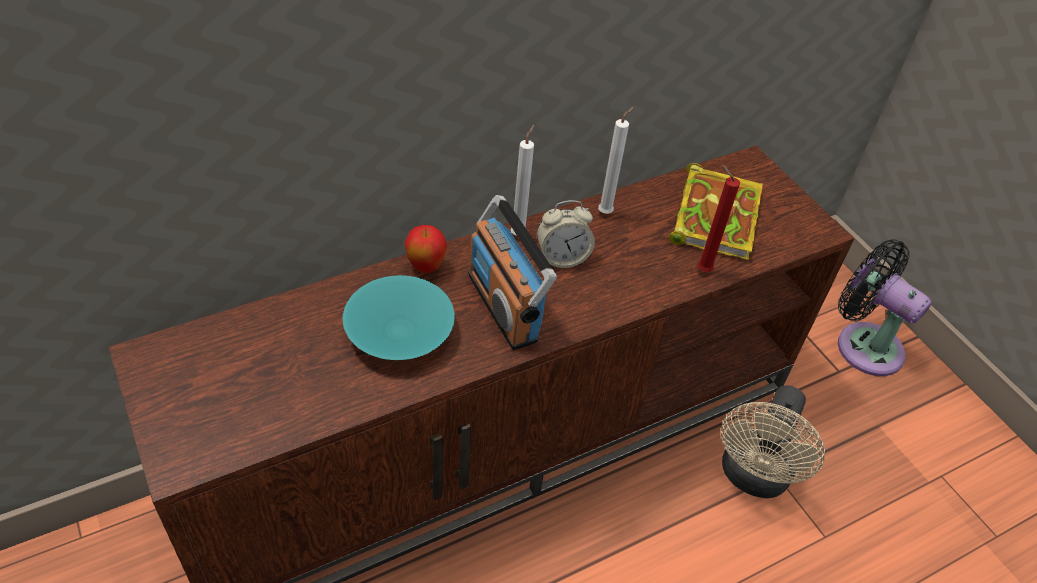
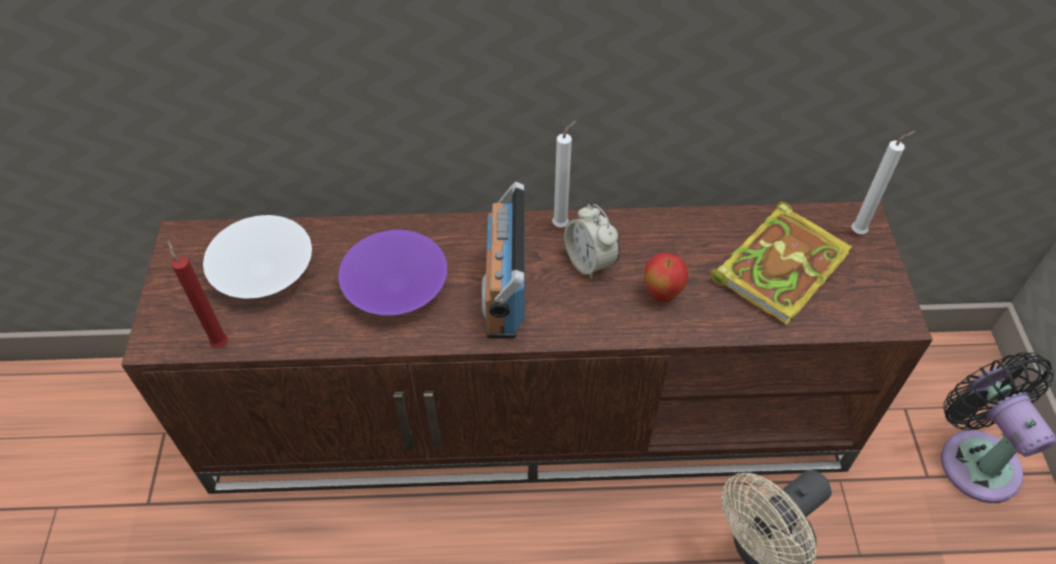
camera: 30 degrees right, 5 degrees up
(253, 359) = (262, 270): none -> white bowl
(398, 333) = (394, 286): turquoise bowl -> purple bowl
(426, 267) = (455, 231): apple -> apple (662, 294)
(562, 258) = (589, 261): alarm clock -> alarm clock turned 45 degrees clockwise
(607, 212) = (664, 228): white candle -> white candle (860, 232)
(701, 269) = (728, 318): red candle -> red candle (219, 342)

